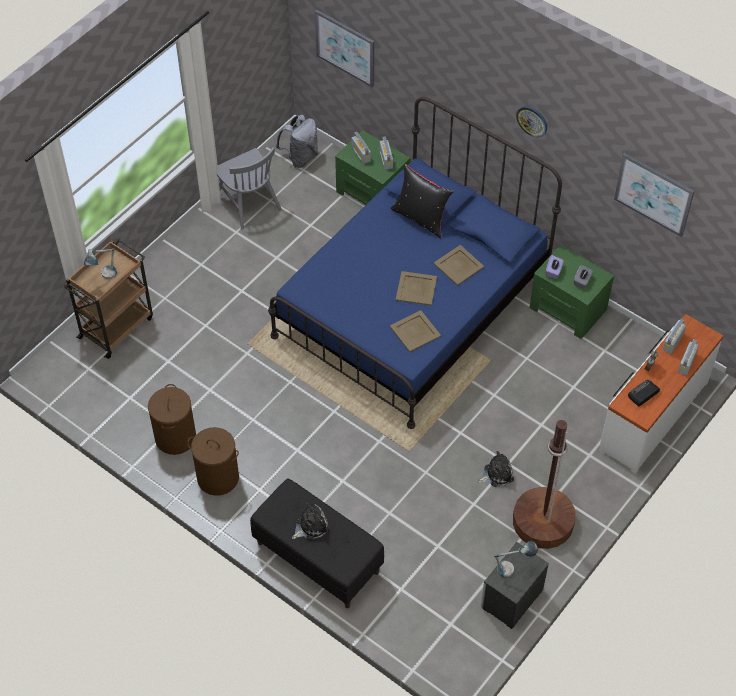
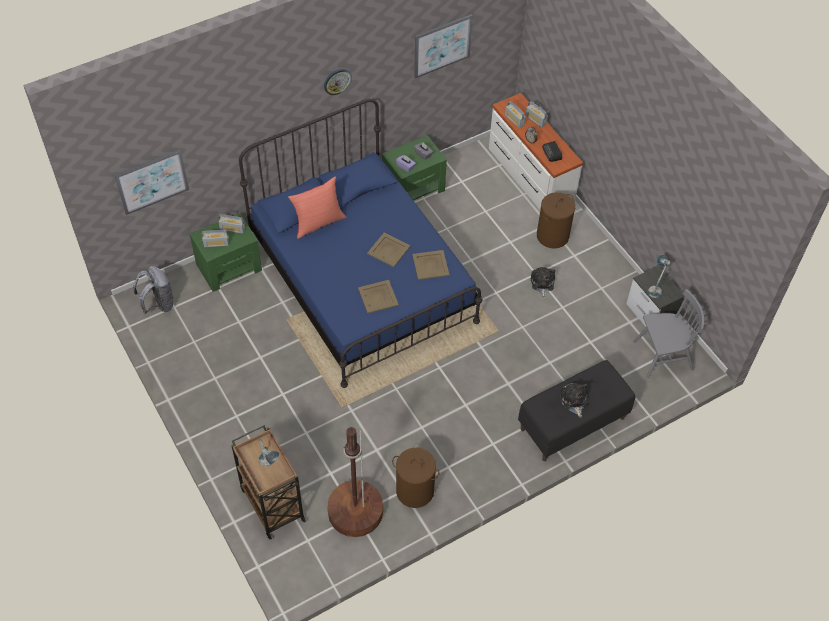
camera: 70 degrees left, 0 degrees up
(217, 477) = (469, 471): brown laundry basket -> brown laundry basket (552, 236)
(248, 203) = (187, 358): grey chair -> grey chair (662, 356)
(421, 218) = (318, 222): black pillow -> red pillow
(459, 265) = (379, 215): beige tray -> beige tray (378, 296)
(542, 521) = (593, 272): brown floor lamp -> brown floor lamp (355, 512)

